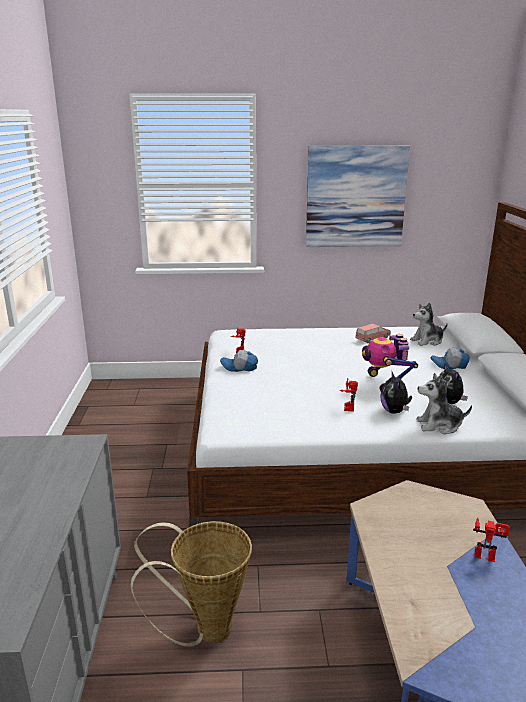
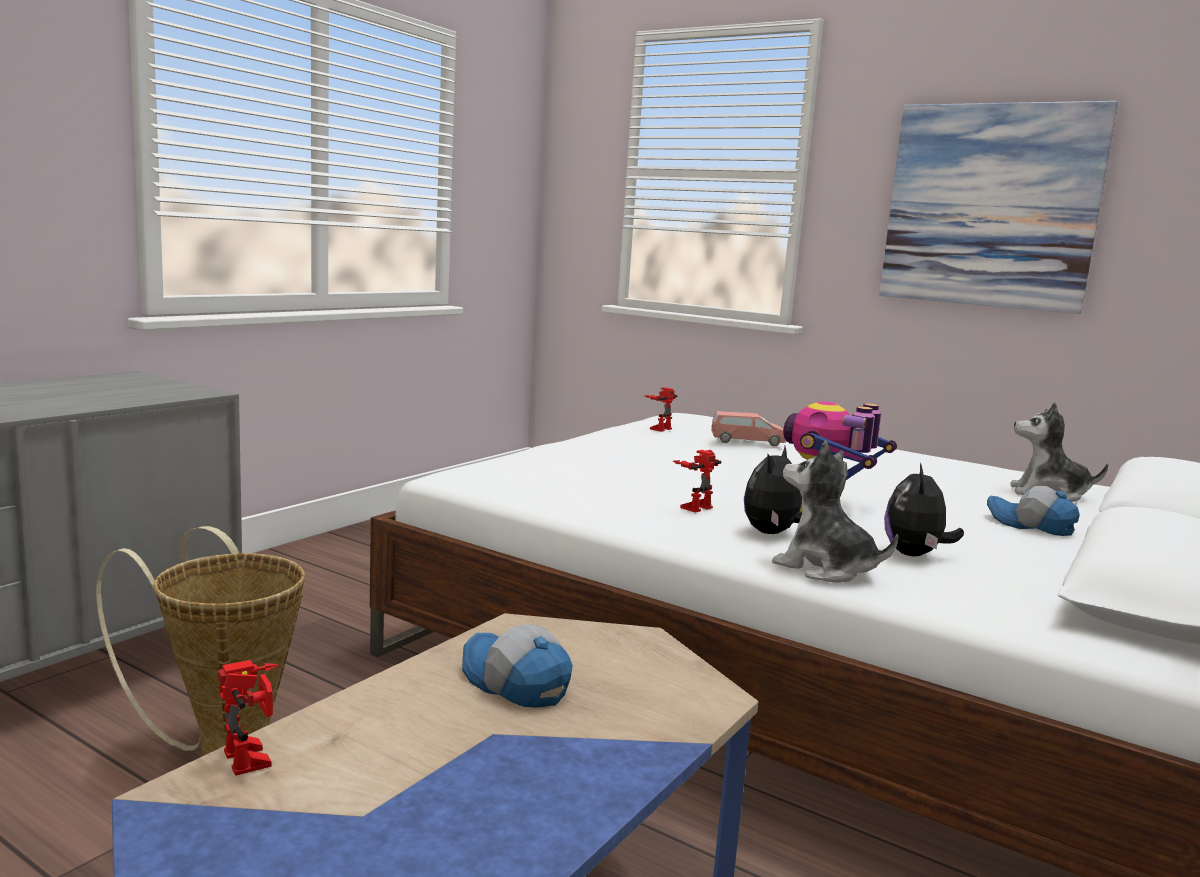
camera: 35 degrees right, 10 degrees down
(239, 367) = (621, 440): cap -> cap (514, 683)
(372, 338) = (930, 467): pink toy car -> pink toy car (747, 441)
(486, 553) = (601, 754): toy robot -> toy robot (256, 759)

